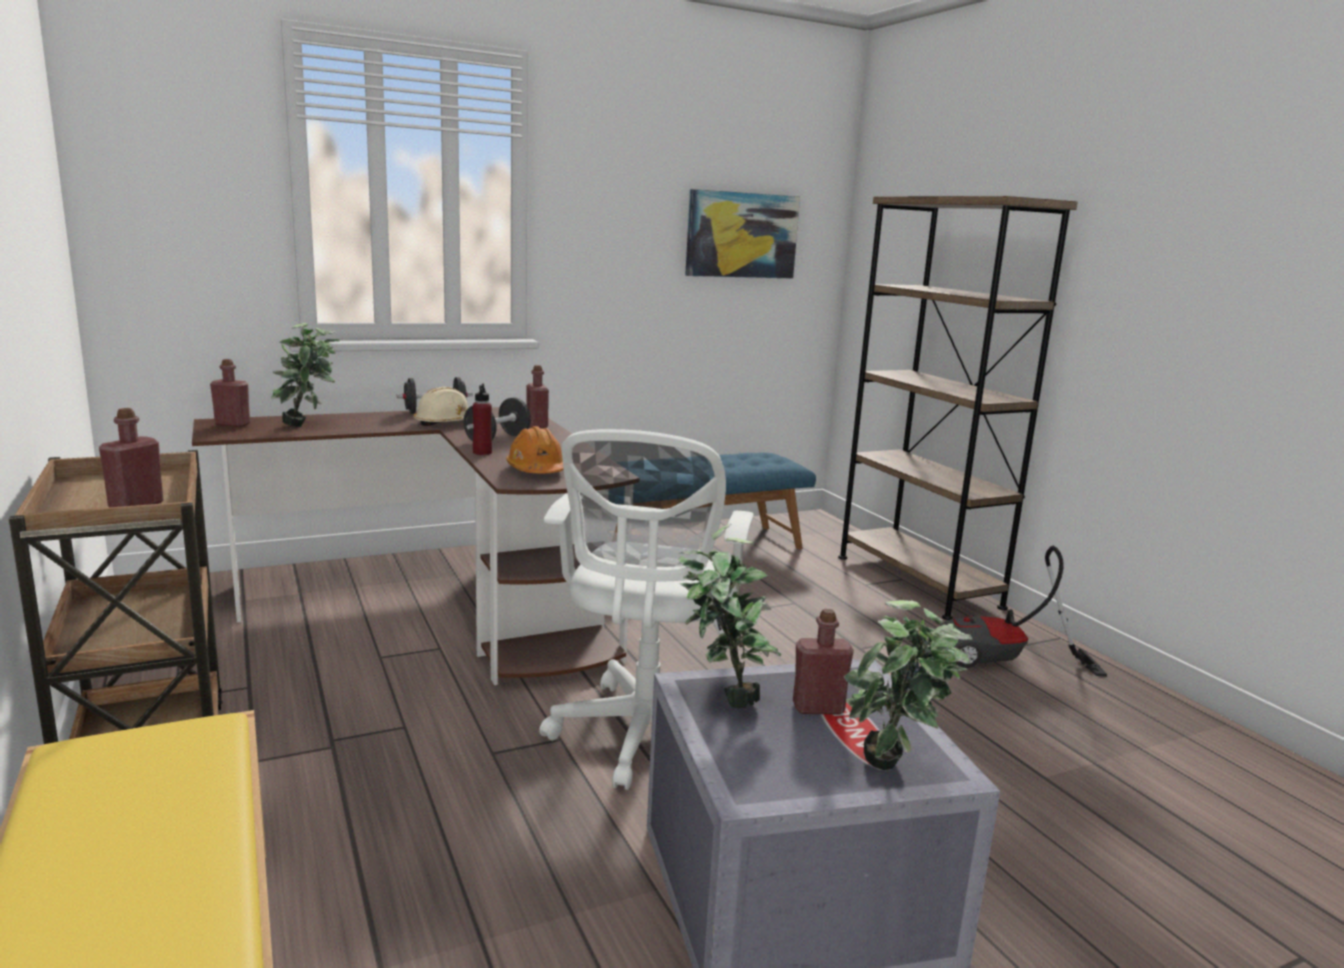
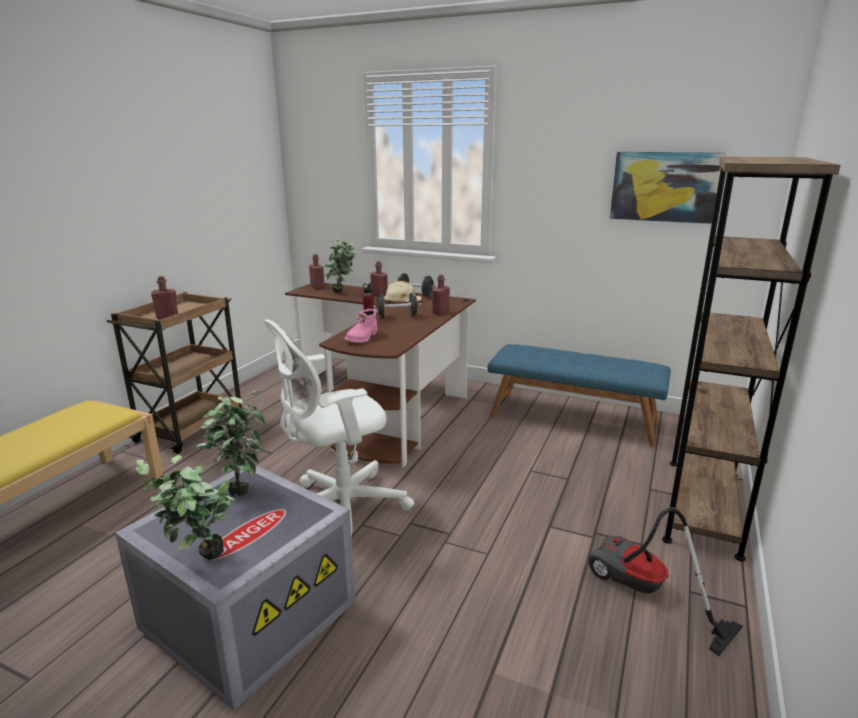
camera: 50 degrees right, 5 degrees up
(536, 470) = (362, 338): orange hard hat -> pink boot
(818, 708) = (259, 515): red bottle -> red bottle (379, 295)

